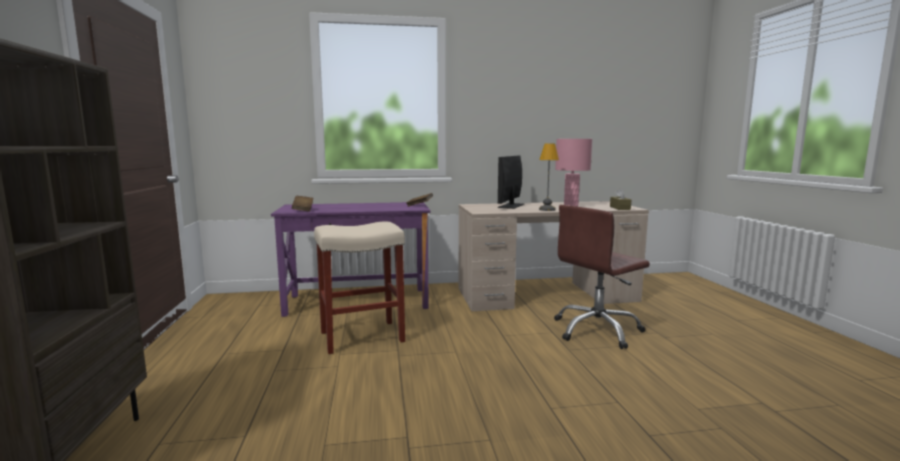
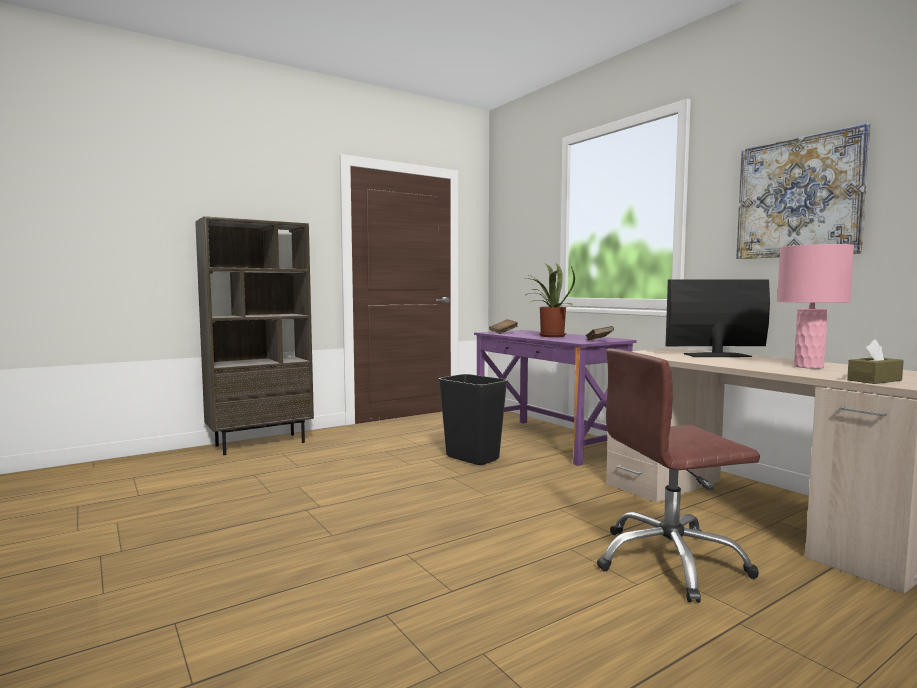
camera: 65 degrees right, 5 degrees down
(361, 207) = (549, 336): none -> potted plant
(361, 337) = (471, 458): beige stool -> black trash can
(522, 105) = (799, 198): none -> picture
(547, 209) = (727, 363): table lamp -> none
(597, 330) = (670, 562): brown office chair -> brown office chair turned 45 degrees counterclockwise

